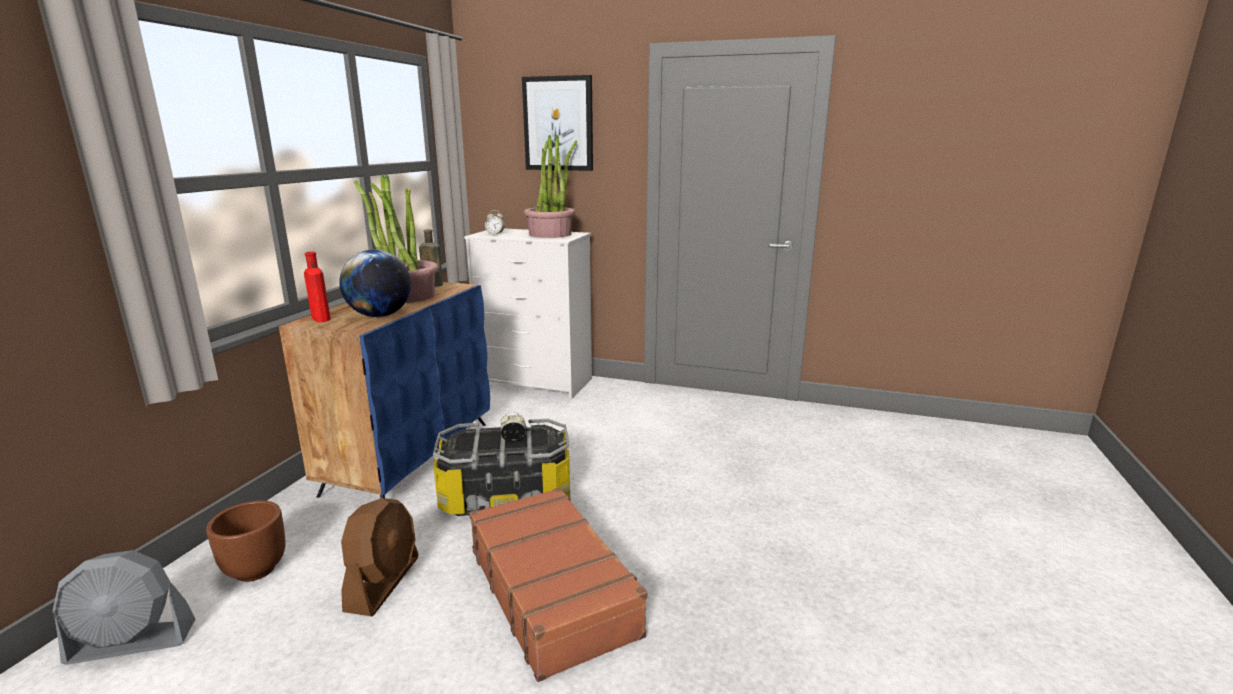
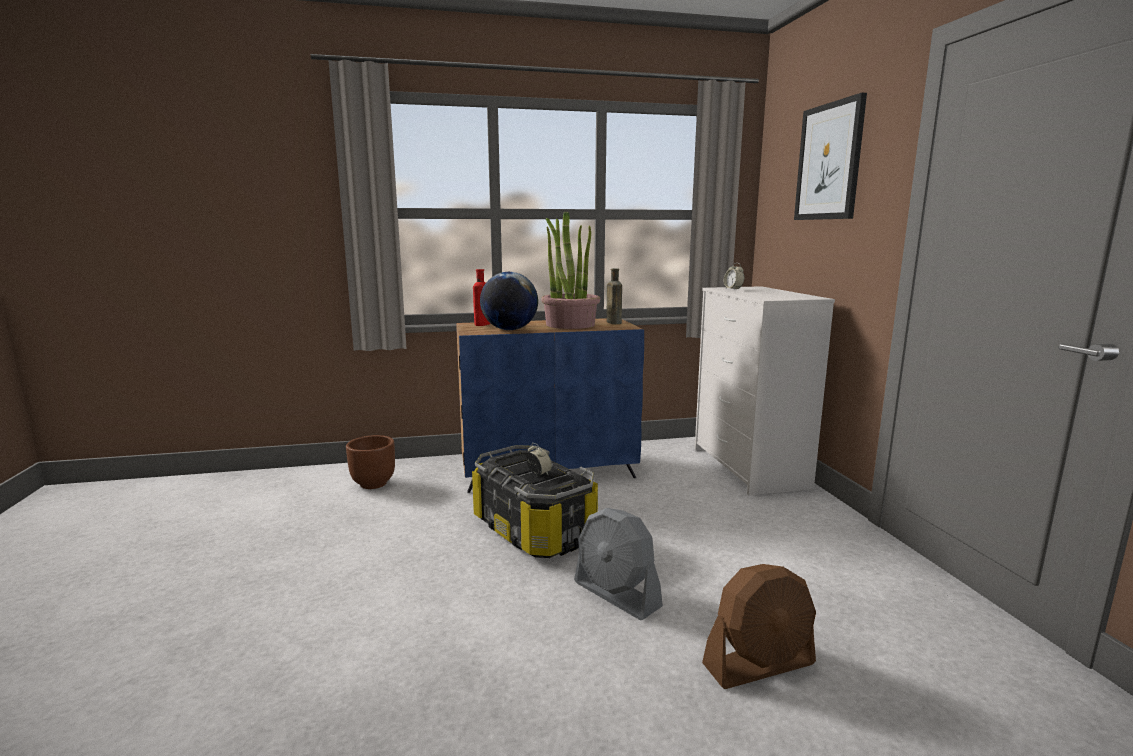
camera: 60 degrees right, 5 degrees down
(132, 642) = (296, 484): grey fan -> grey fan (616, 595)
(383, 583) = (383, 528): brown fan -> brown fan (759, 664)
(550, 234) = (781, 295): potted plant -> none
(553, 590) = (415, 604): brown suitcase -> none

